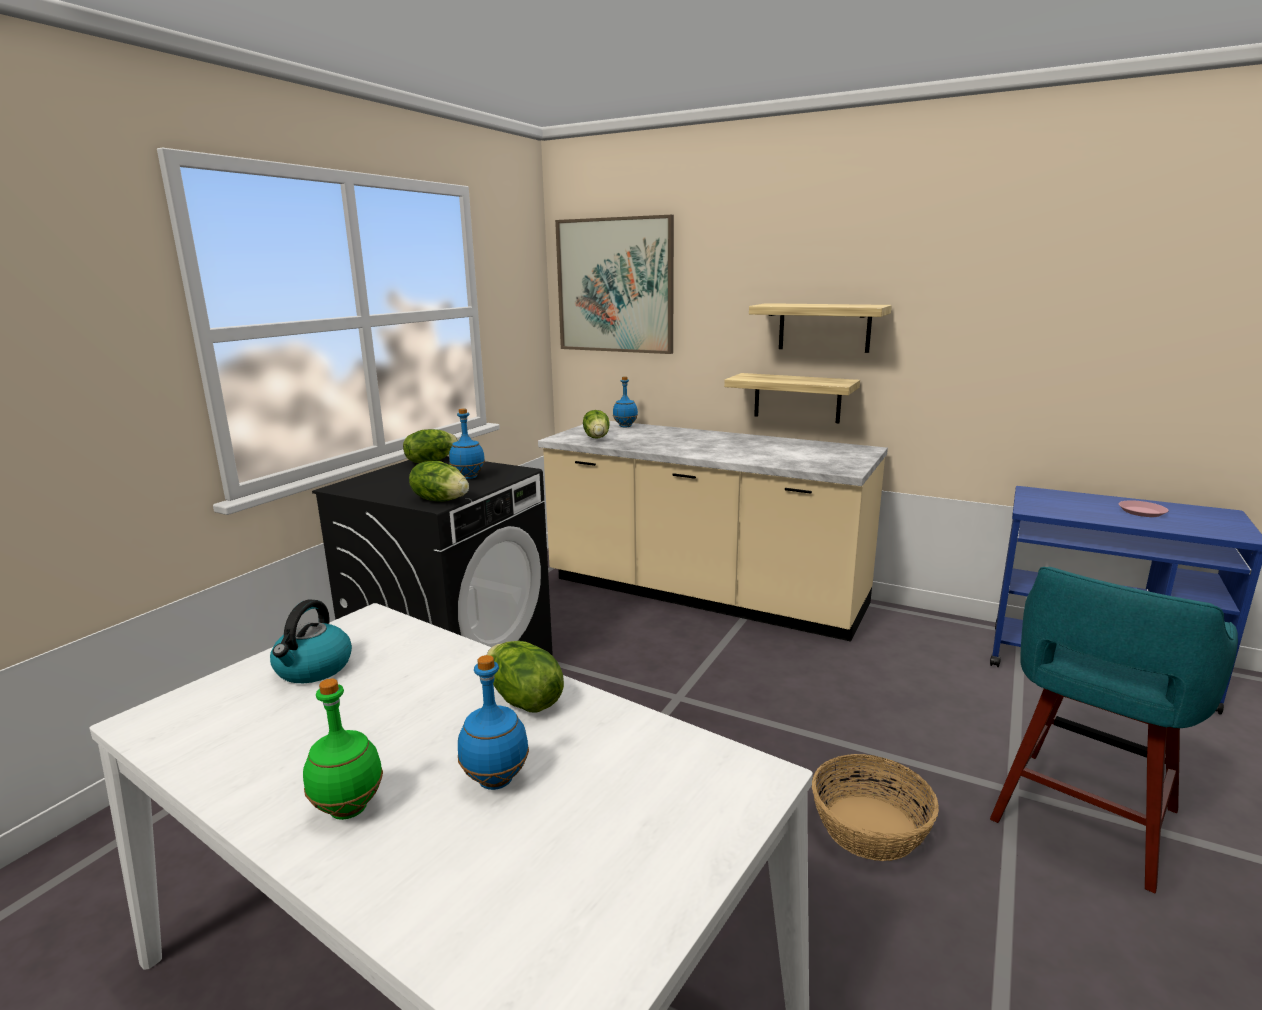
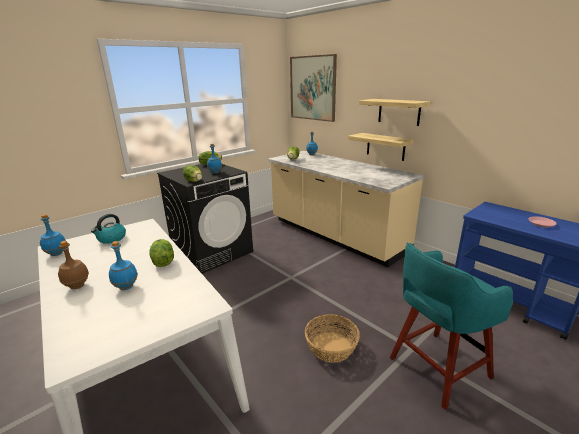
camera: 20 degrees right, 5 degrees up
(180, 737) = (56, 254): none -> blue bottle
(347, 809) = (77, 286): green bottle -> brown bottle

